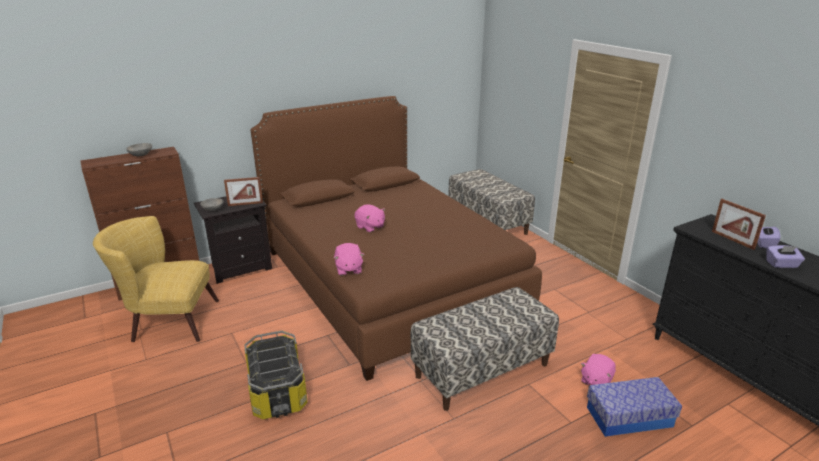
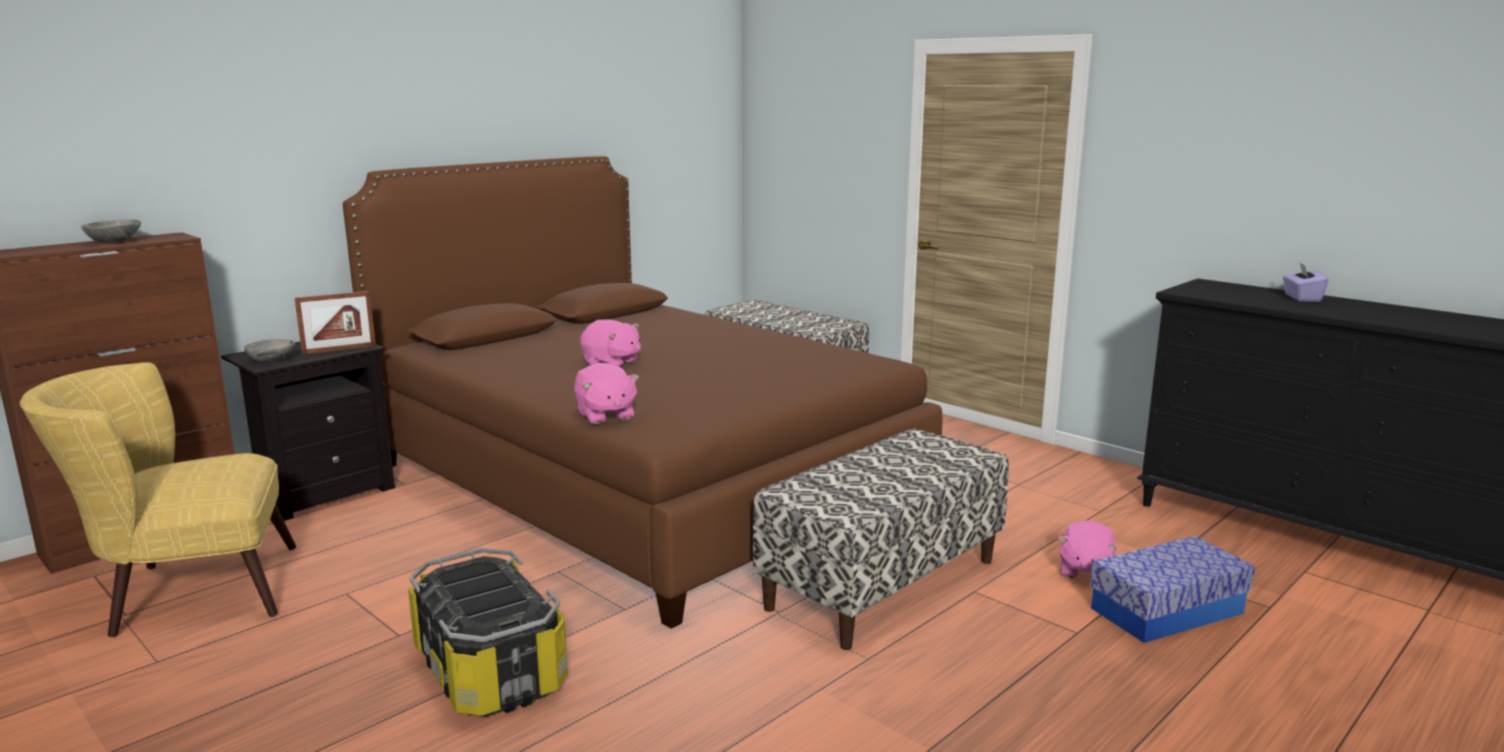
camera: 15 degrees left, 10 degrees down
(732, 240) = (1254, 298): picture frame -> none
(781, 264) = (1346, 313): purple tissue box -> none

